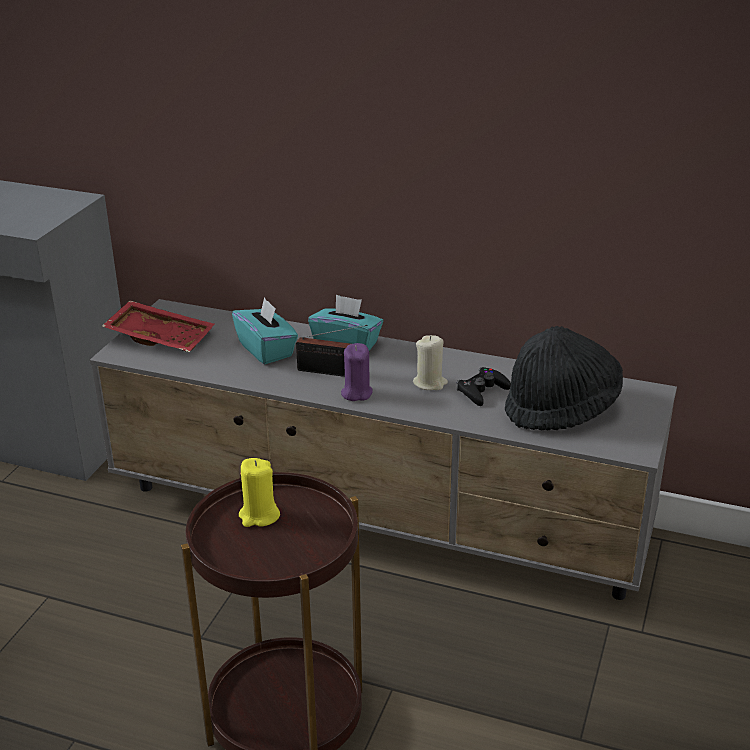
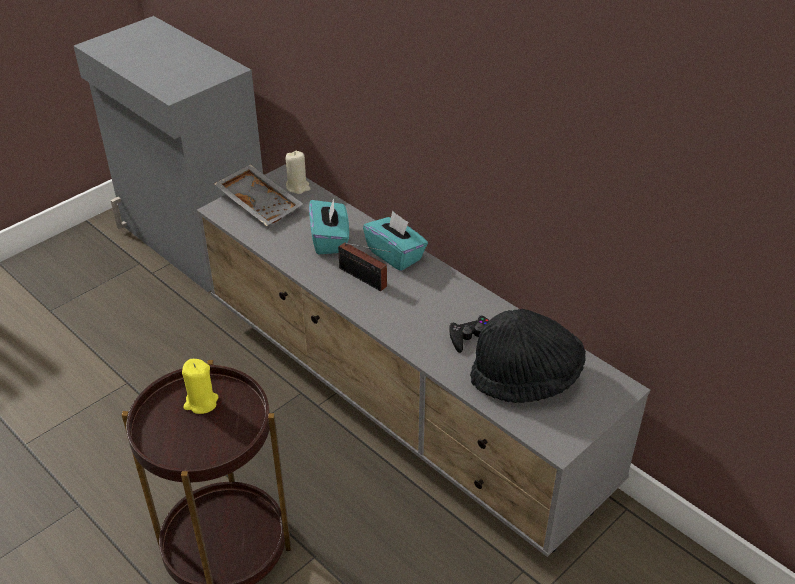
camera: 25 degrees right, 10 degrees up
(161, 337) = (260, 203): red tray -> grey tray
(356, 393) = (368, 306): purple candle -> none
(430, 383) = (434, 315): beige candle -> beige candle (298, 187)

